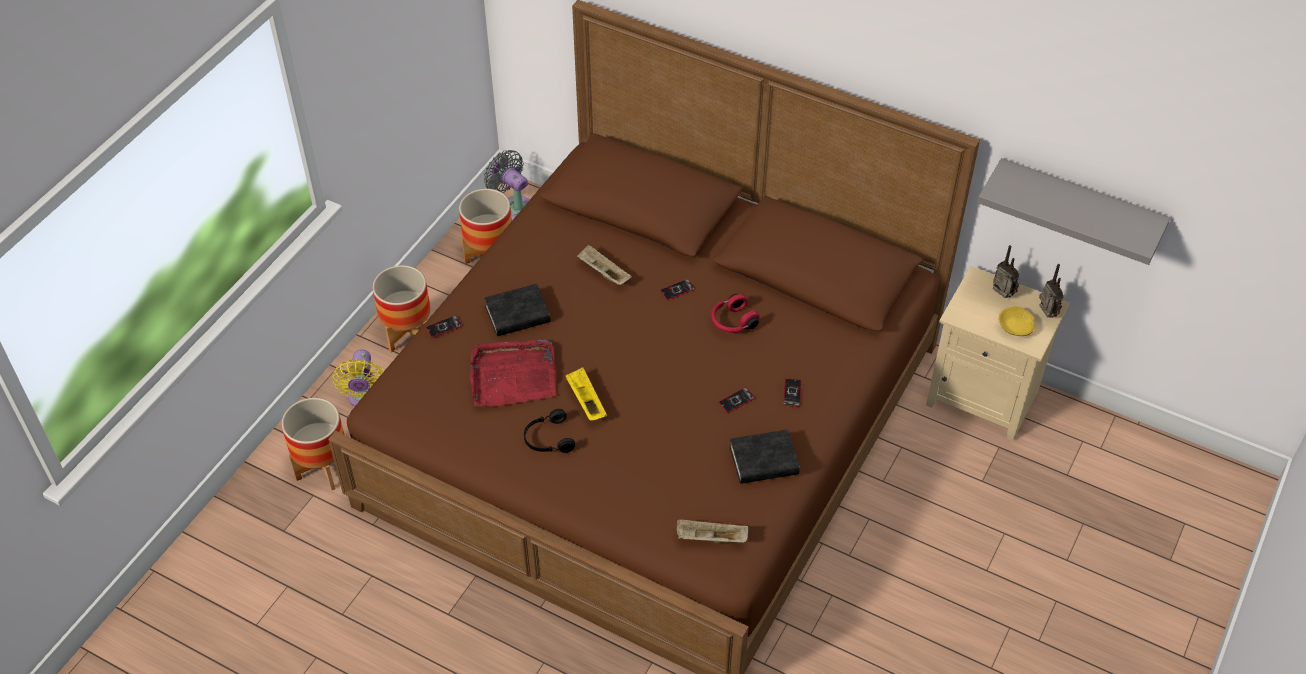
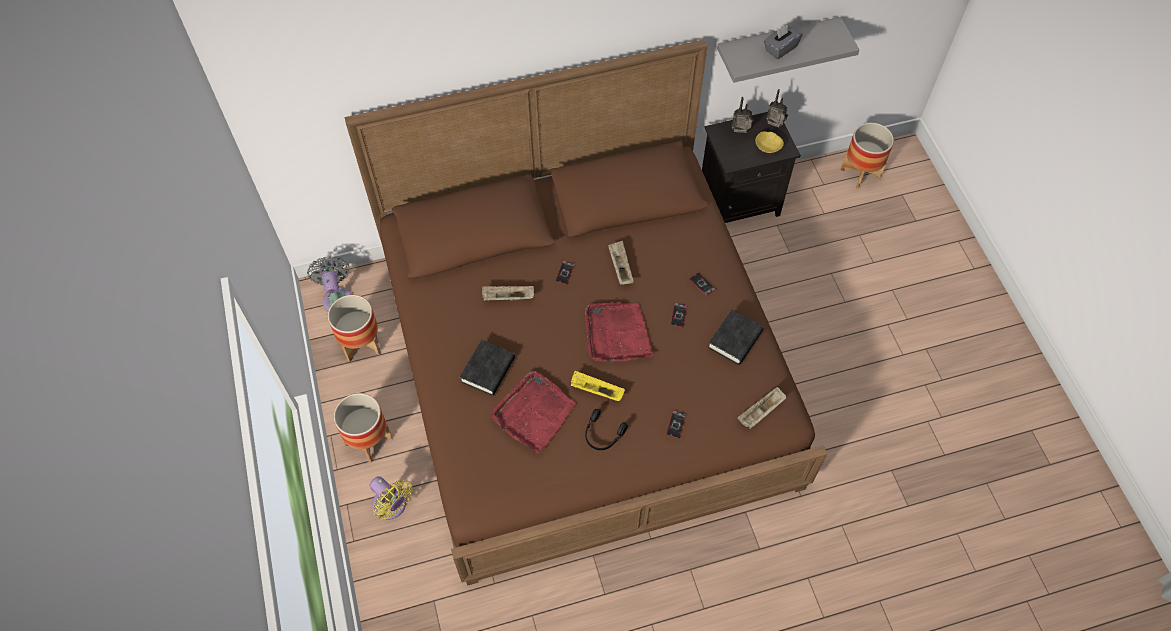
camera: 45 degrees left, 10 degrees up
(324, 469) = (420, 577): planter -> planter (860, 174)
(443, 327) = (450, 418): phone -> phone (676, 424)
(514, 207) = (337, 297): grey fan -> grey fan turned 75 degrees clockwise
(660, 372) = (617, 334): none -> red tray
(732, 322) = (620, 267): red headphones -> beige tray
(984, 397) = (739, 201): beige nightstand -> black nightstand
(1061, 203) = (780, 48): none -> grey tissue box

